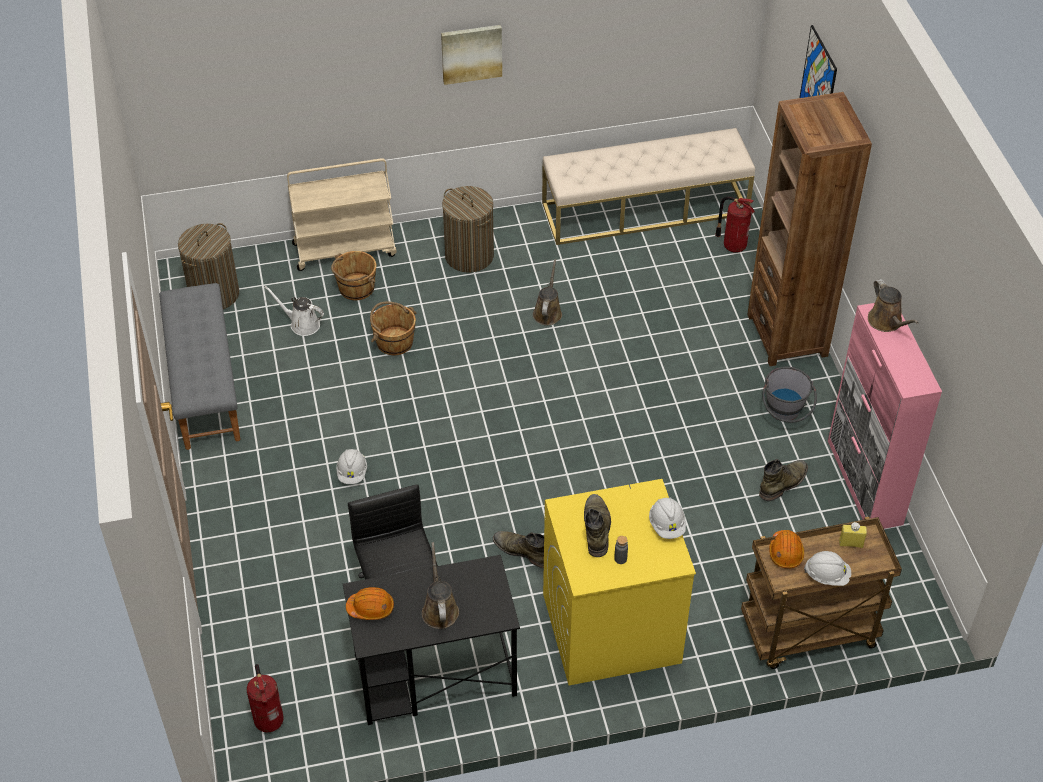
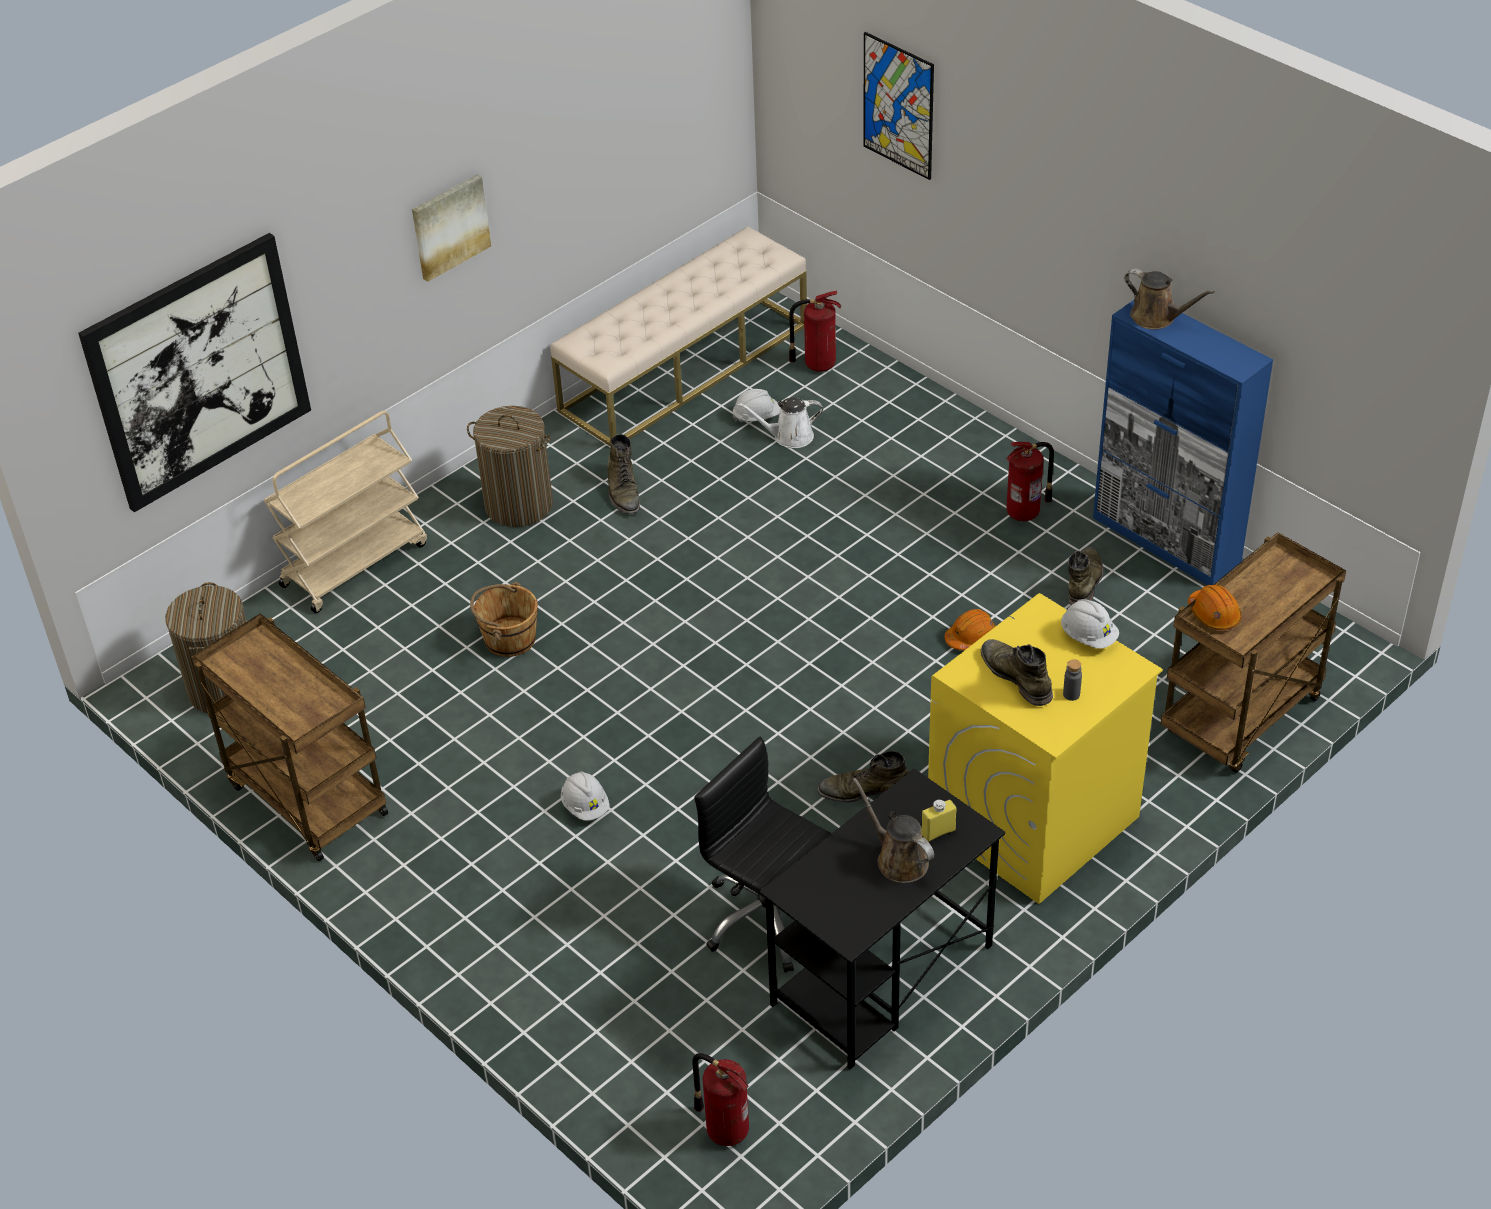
camera: 30 degrees left, 5 degrees down
(204, 385) = (304, 798): grey bench -> brown cart
(252, 88) = (198, 372): none -> picture
(302, 324) = (373, 671): white watering can -> white watering can (789, 437)
(356, 288) = (407, 601): brown bucket -> none
(371, 608) = (818, 899): orange hard hat -> orange hard hat (970, 637)
(538, 276) = (623, 491): none -> green boot
(547, 312) = (667, 524): brown watering can -> none
(785, 415) = (1025, 512): grey bucket -> fire extinguisher
(787, 335) = (957, 430): brown bookcase -> none
(827, 575) = (1275, 616): white hard hat -> white hard hat (756, 417)
(851, 543) = (1270, 573): yellow bottle -> yellow bottle (938, 832)
(864, 483) = (1166, 541): pink cabinet -> blue cabinet

